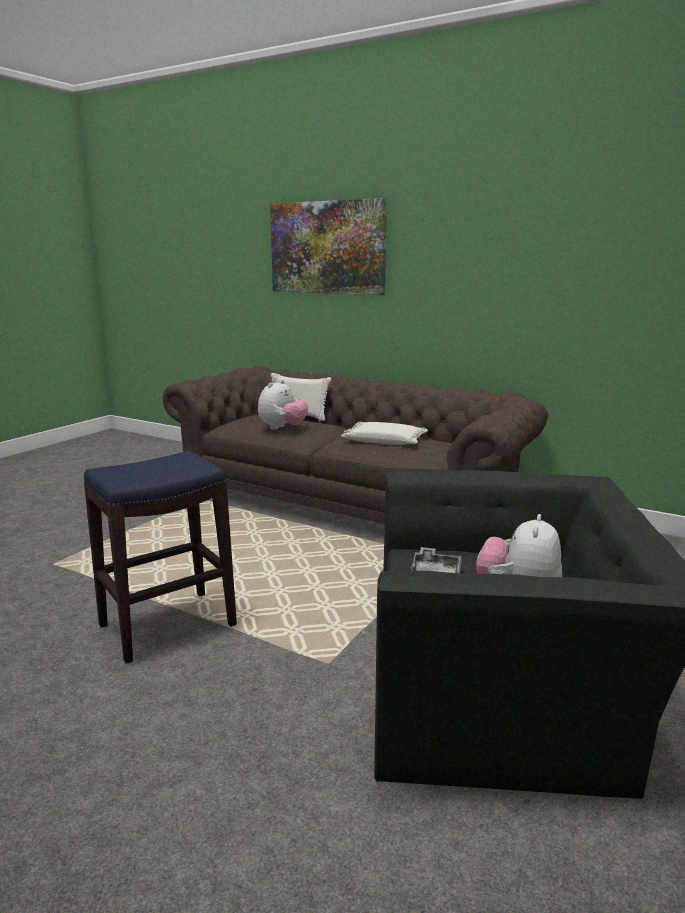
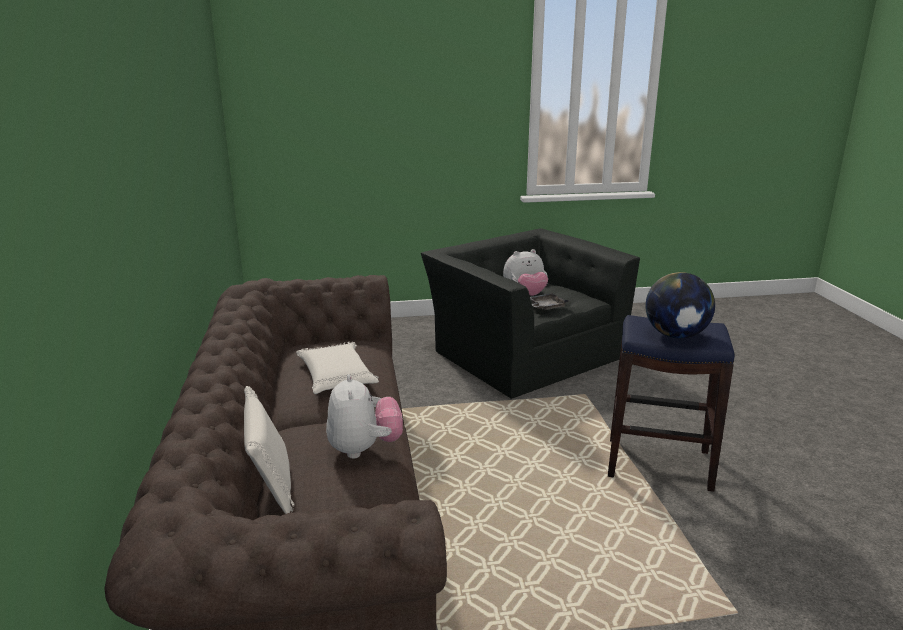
camera: 130 degrees left, 5 degrees up
(150, 465) = (676, 335): none -> globe
(282, 428) = (364, 449): plush toy -> plush toy turned 90 degrees clockwise
(327, 248) = (95, 181): picture -> none

